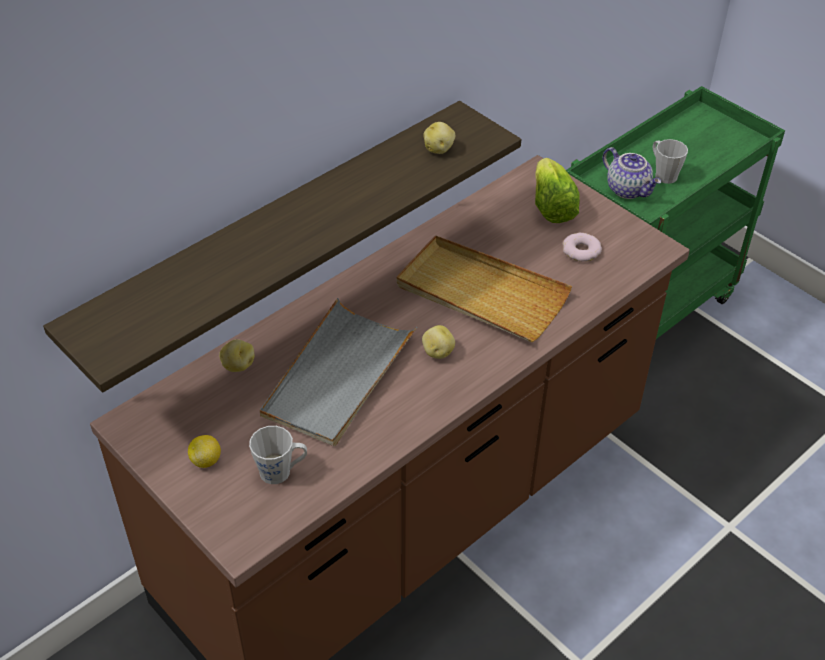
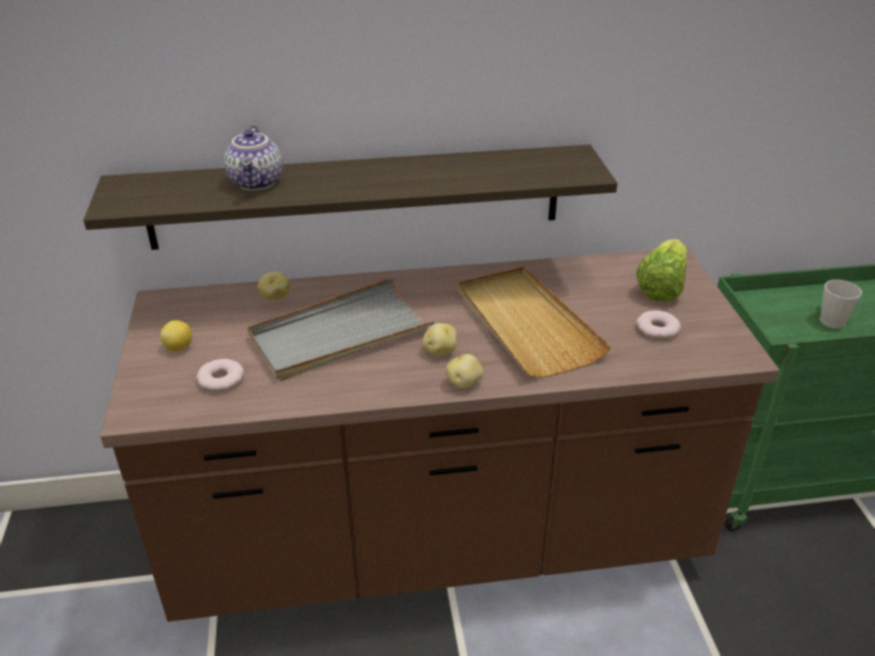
camera: 35 degrees right, 10 degrees down
(281, 471) = (220, 379): grey mug -> donut
(439, 149) = (531, 168): potato -> potato (464, 383)
(628, 189) = (780, 317): teapot -> teapot (257, 182)

